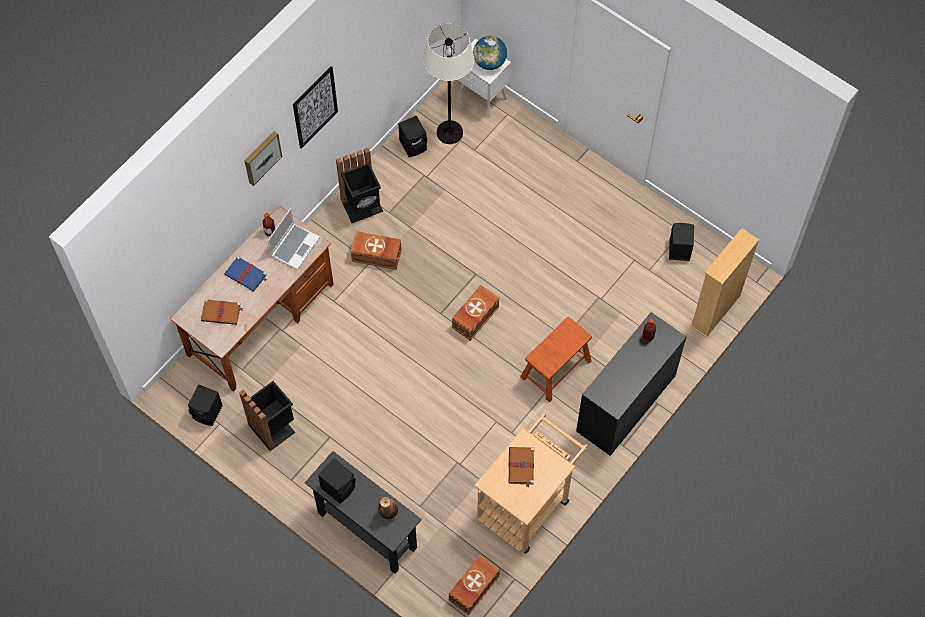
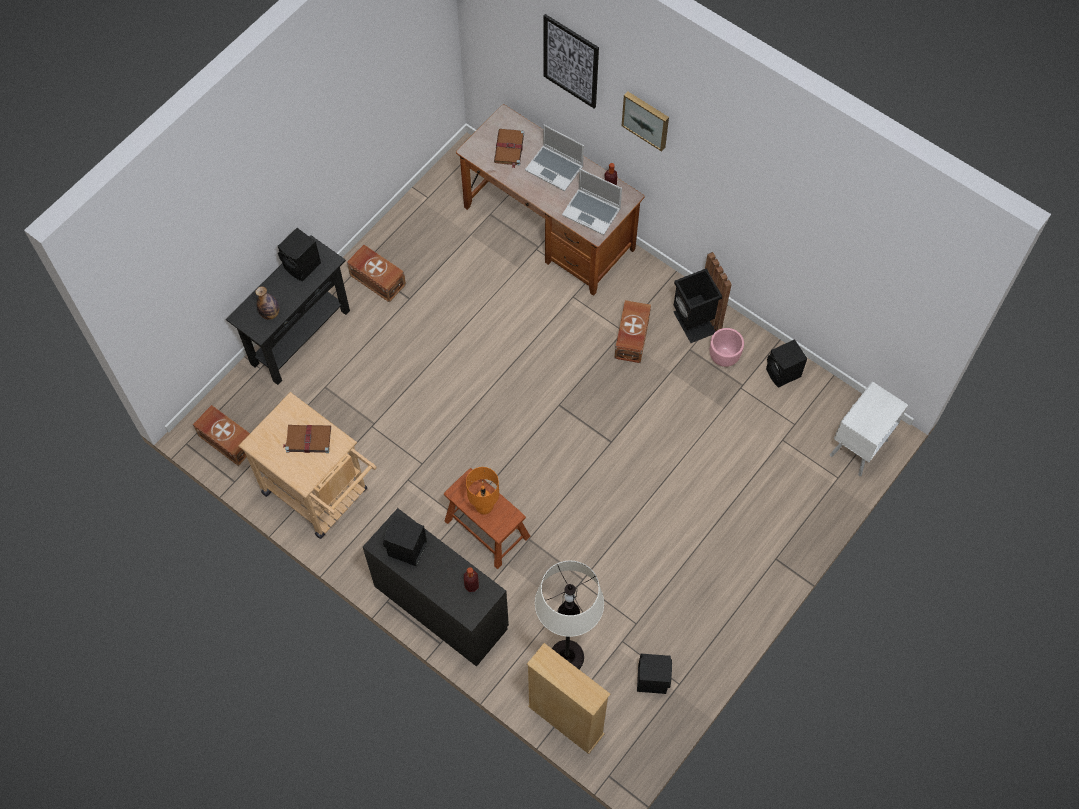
camera: 90 degrees right, 0 degrees up
(208, 413) = (440, 187): black speaker -> black speaker (406, 550)
(246, 275) = (555, 168): blue book -> laptop
(273, 427) = (422, 246): black trash can -> none
(315, 107) = (721, 172): picture -> picture (571, 61)
(397, 187) = (723, 357): none -> pink planter
(449, 132) = (804, 412): white floor lamp -> white floor lamp (567, 657)
(474, 317) = (553, 440): brown storage box -> brown storage box (377, 279)
(489, 62) = (873, 421): globe -> none
(561, 346) = (484, 507): none -> orange table lamp

